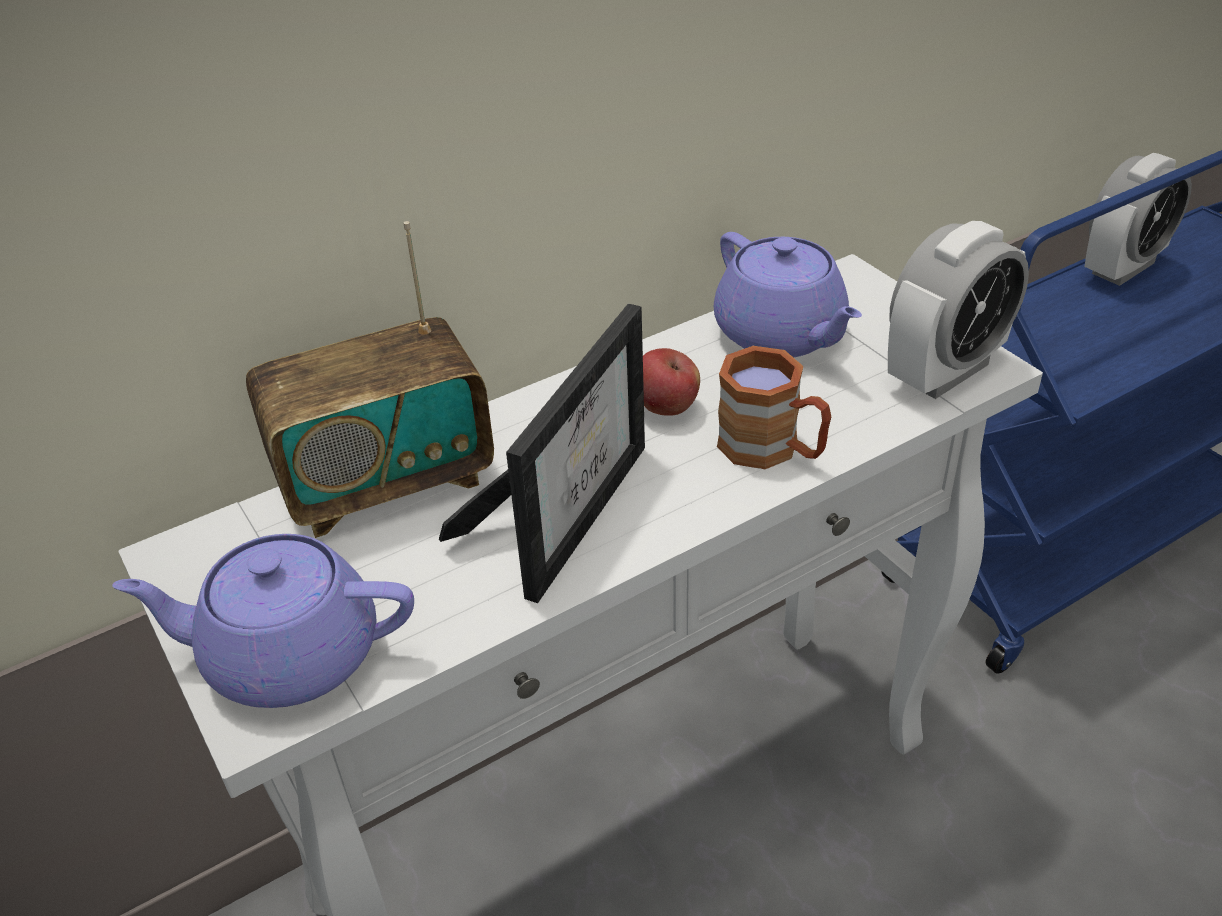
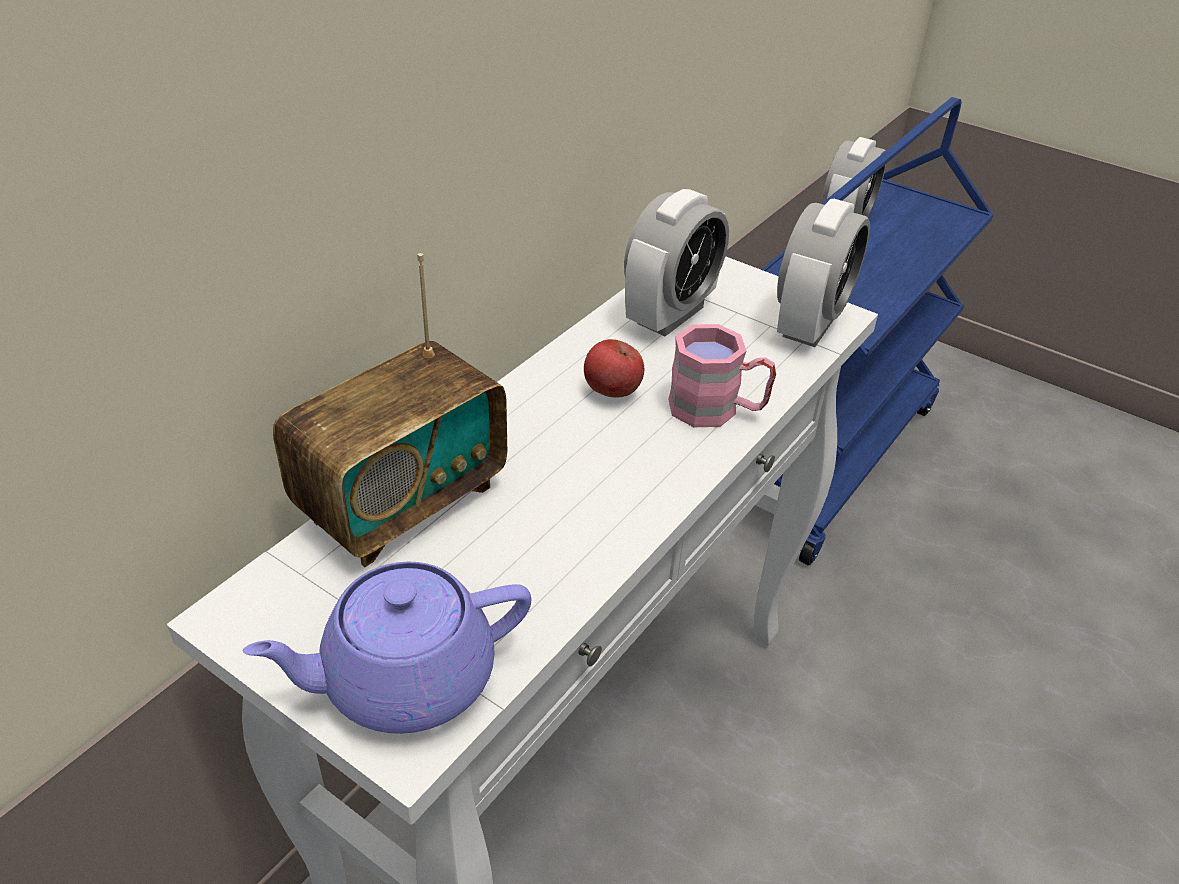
camera: 25 degrees left, 0 degrees up
(568, 509) = (580, 492): picture frame -> none
(772, 450) = (717, 410): brown mug -> pink mug
(781, 334) = (670, 315): purple teapot -> alarm clock

